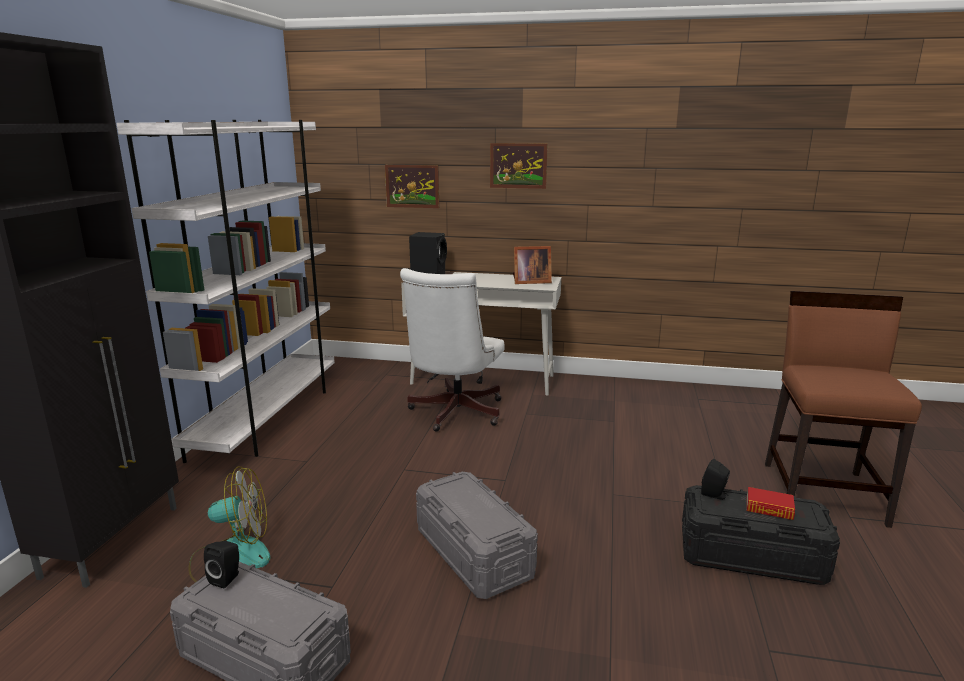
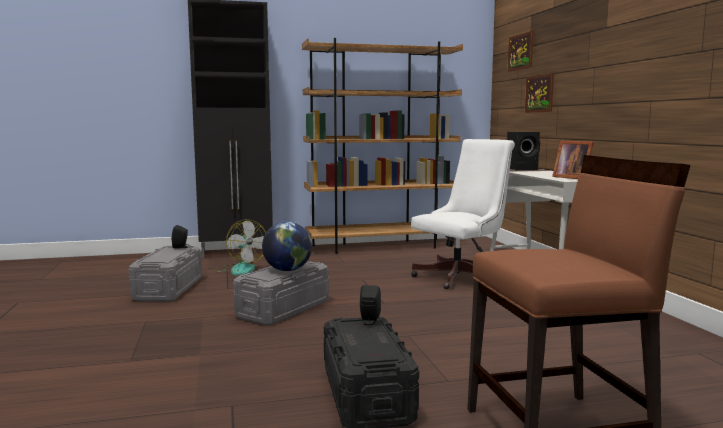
camera: 65 degrees right, 10 degrees down
(268, 418) = (381, 246): white bookcase -> brown bookcase
(453, 414) = (462, 277): white office chair -> white office chair turned 150 degrees clockwise
(479, 502) = (287, 270): none -> globe
(518, 165) = (600, 65): picture -> picture (520, 52)
(769, 508) = (370, 342): book -> none

